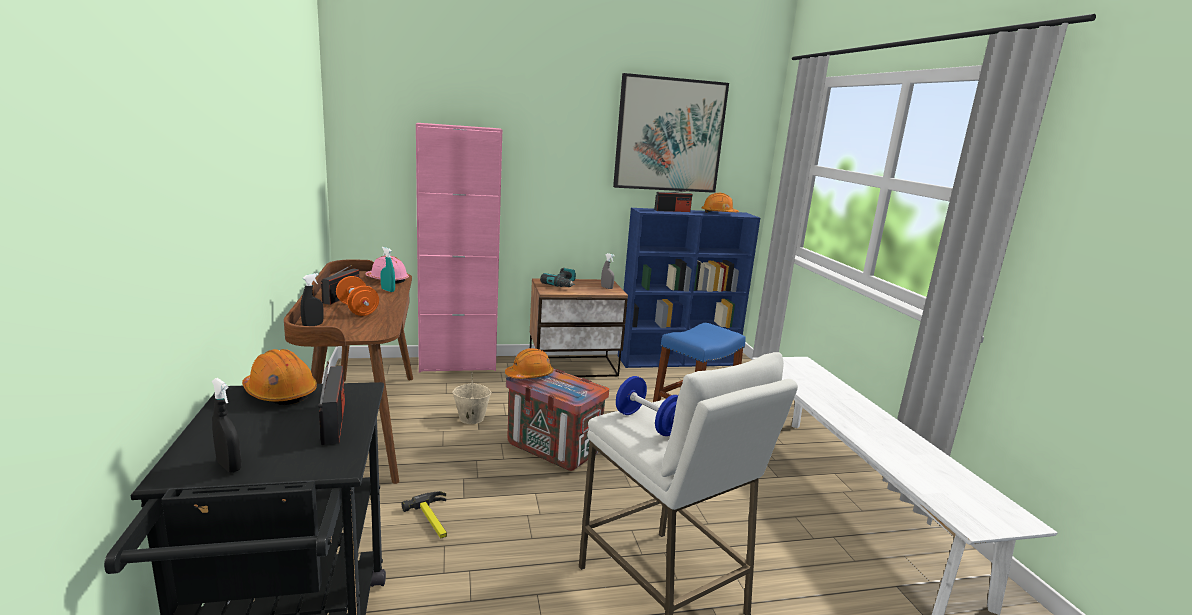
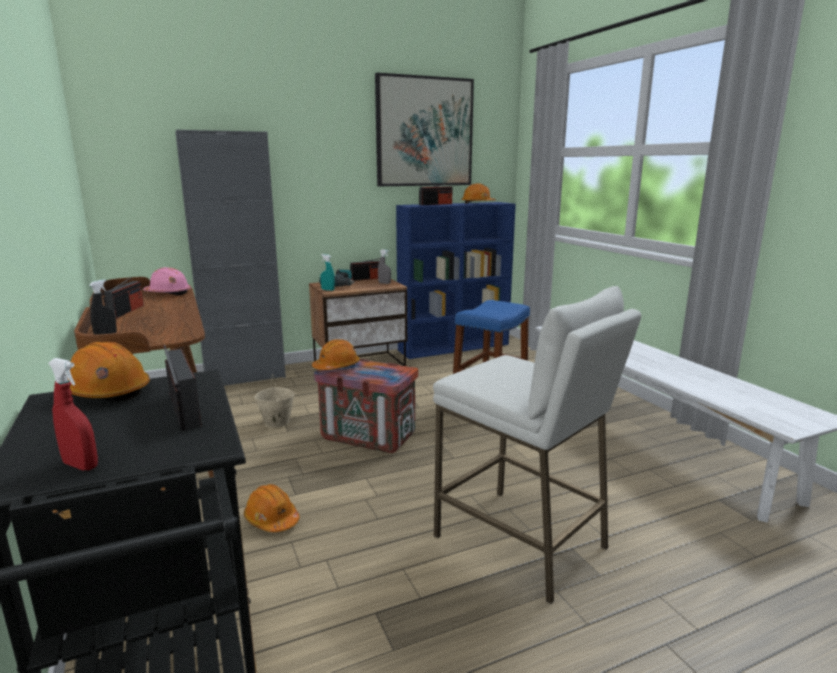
camera: 10 degrees left, 0 degrees up
(229, 466) = (80, 465): black spray bottle -> red spray bottle
(357, 309) = (149, 319): orange dumbbell -> none
(388, 290) = (173, 301): turquoise spray bottle -> turquoise spray bottle (328, 290)
(434, 520) = (272, 519): hammer -> orange hard hat
(457, 365) = (245, 377): pink cabinet -> grey cabinet
(593, 280) = (368, 278): none -> radio
(648, 423) = (494, 377): blue dumbbell -> none

